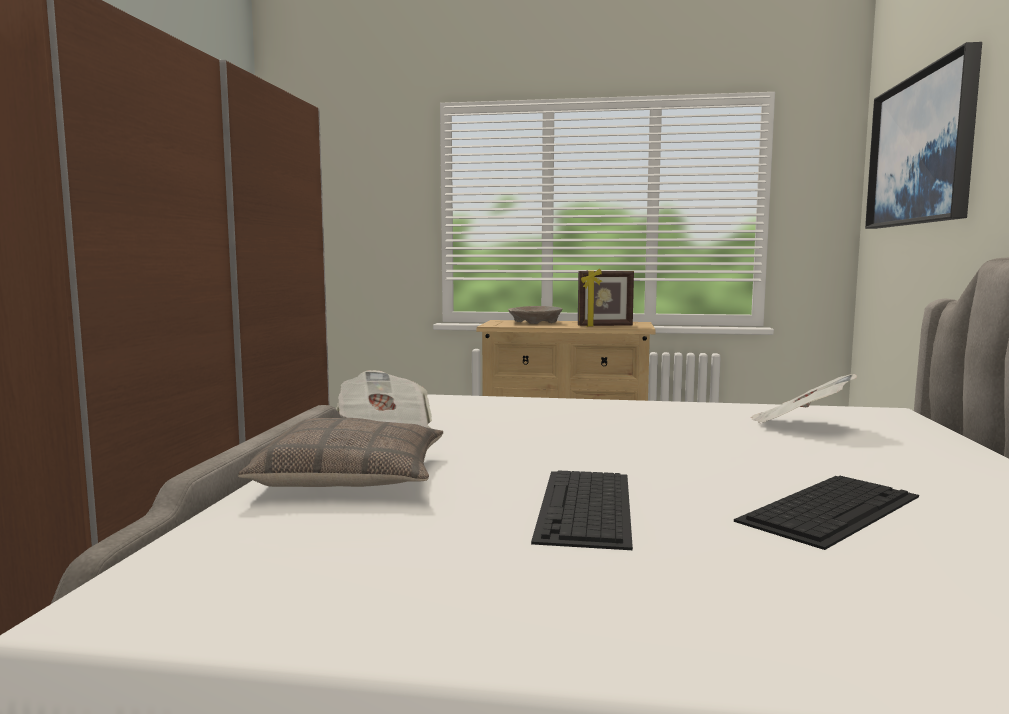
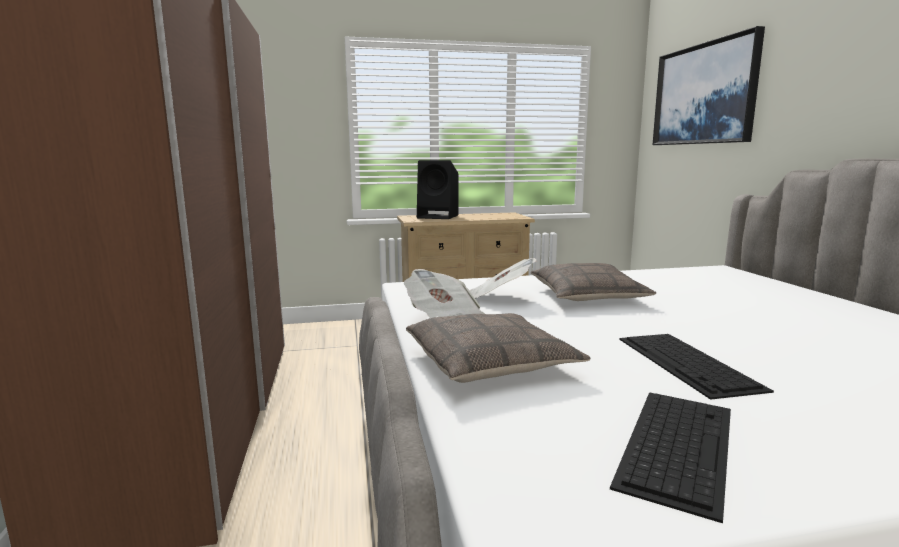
camera: 20 degrees left, 5 degrees up
(535, 322) = (439, 217): beige bowl -> black speaker
(605, 326) = (495, 217): picture frame -> none
(611, 426) = (587, 296): none -> pillow
(798, 425) = (692, 283): newspaper -> newspaper (498, 297)
(830, 508) = (814, 342): keyboard -> keyboard (677, 443)

